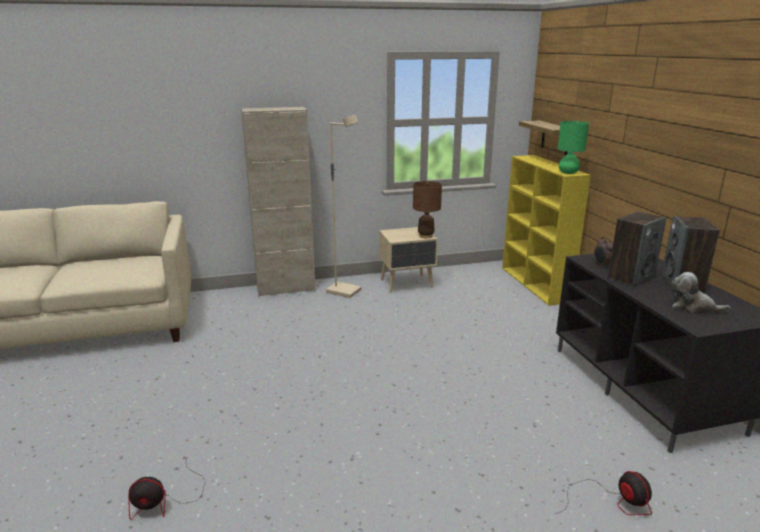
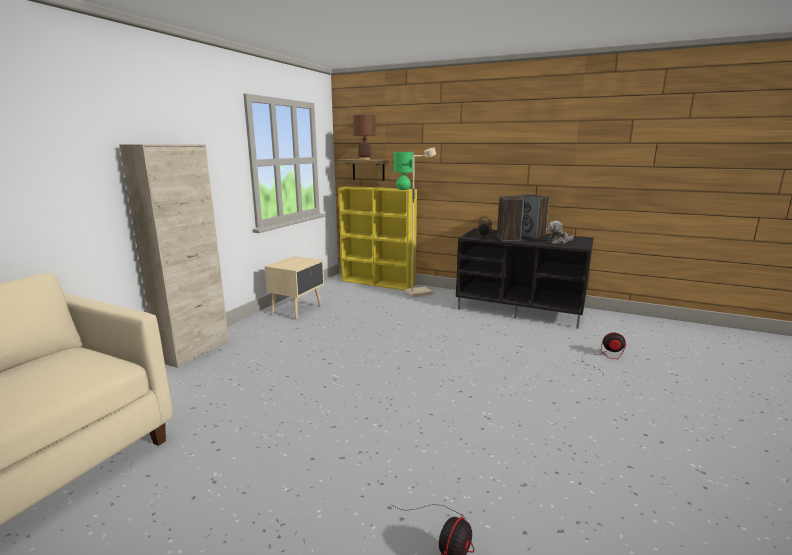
camera: 50 degrees left, 5 degrees down
(344, 291) = (257, 332): beige floor lamp -> beige floor lamp (418, 293)
(426, 236) = (311, 260): brown table lamp -> brown table lamp (364, 159)

